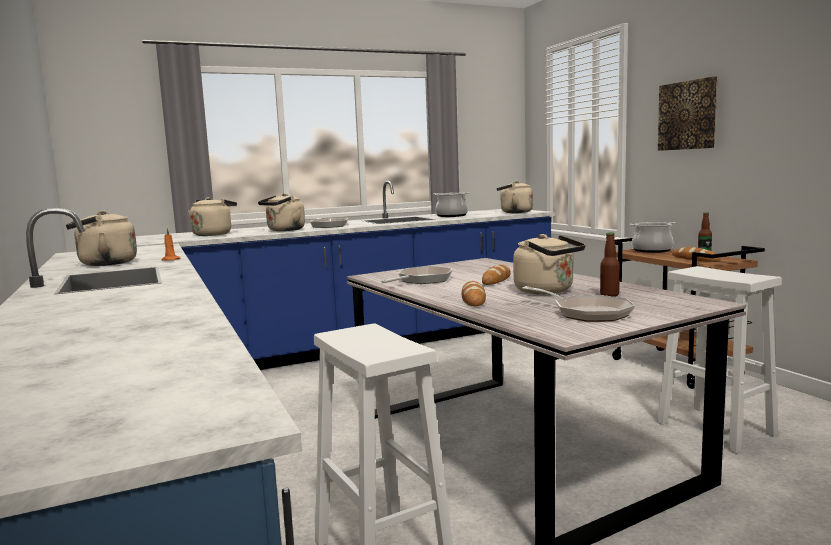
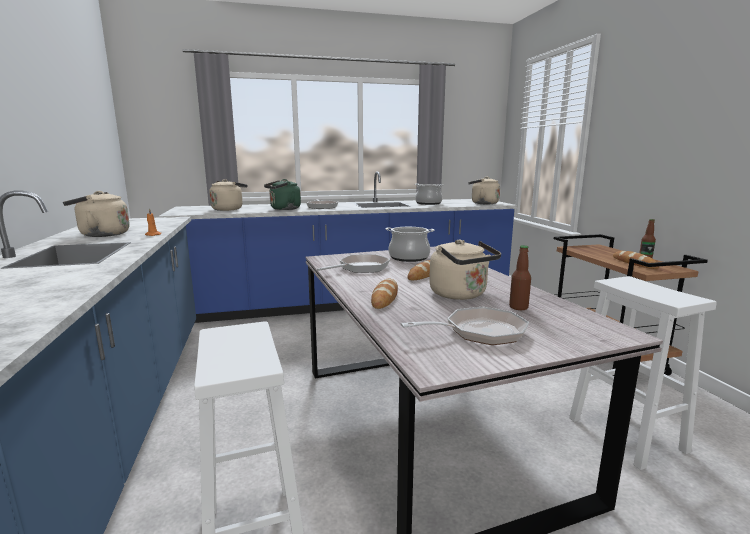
camera: 10 degrees right, 5 degrees up
(284, 230) = (283, 209): beige kettle -> green kettle
(587, 313) = (479, 332): frying pan -> frying pan turned 75 degrees counterclockwise
(652, 250) = (596, 249): cooking pot -> cooking pot (409, 257)
(688, 115) = (647, 124): picture -> none

